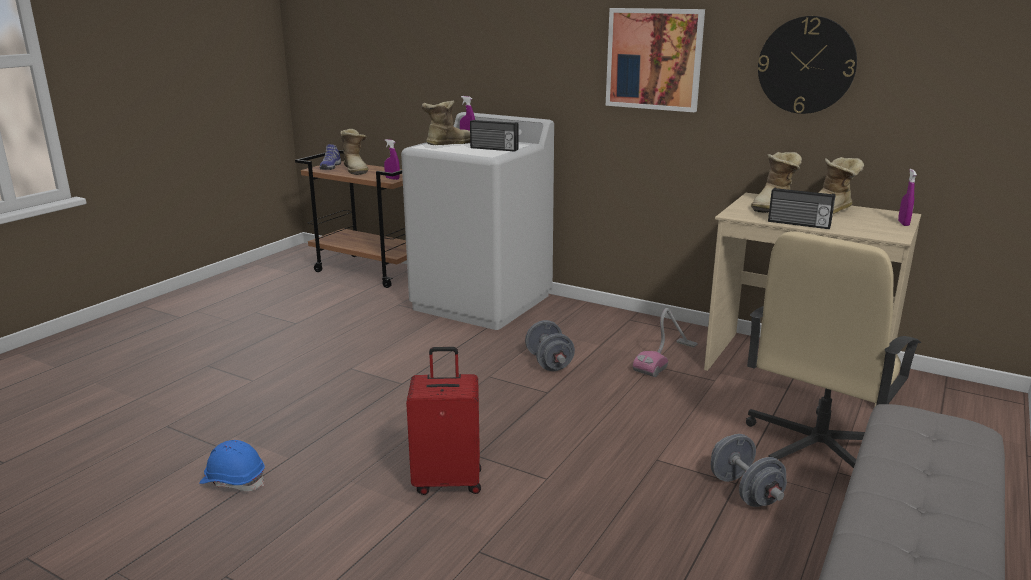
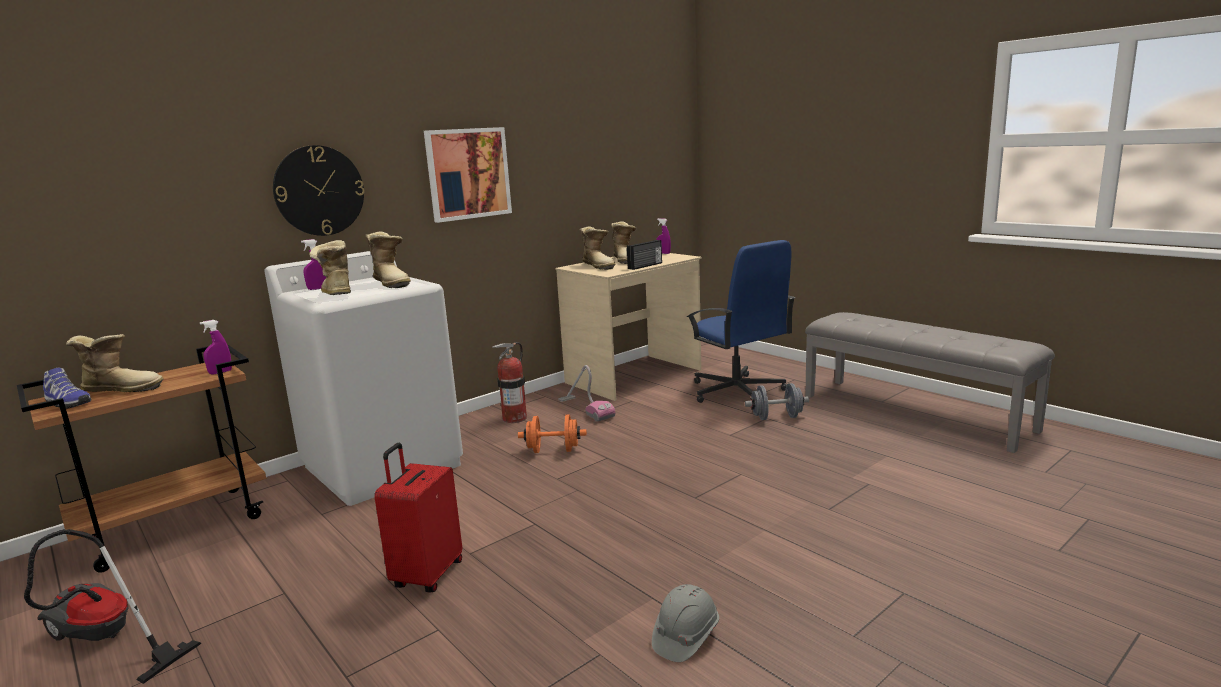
camera: 70 degrees left, 5 degrees down
(233, 481) = (685, 636): blue hard hat -> grey hard hat
(249, 295) = (103, 641): none -> vacuum cleaner
(448, 481) = (729, 513): red suitcase -> red suitcase (426, 575)
(493, 149) = (392, 283): radio -> boot
(549, 362) = (553, 450): grey dumbbell -> orange dumbbell
(613, 329) = (514, 418): none -> fire extinguisher
(806, 65) = (572, 164): wall clock -> wall clock (319, 191)
(816, 449) = (737, 392): beige office chair -> blue office chair

